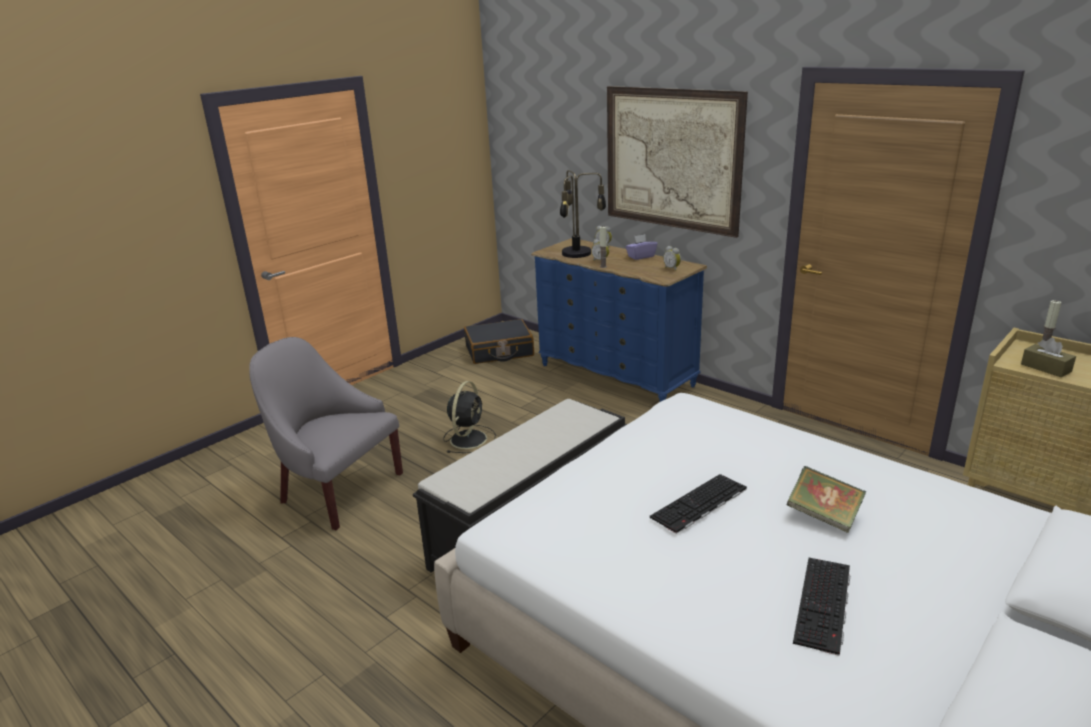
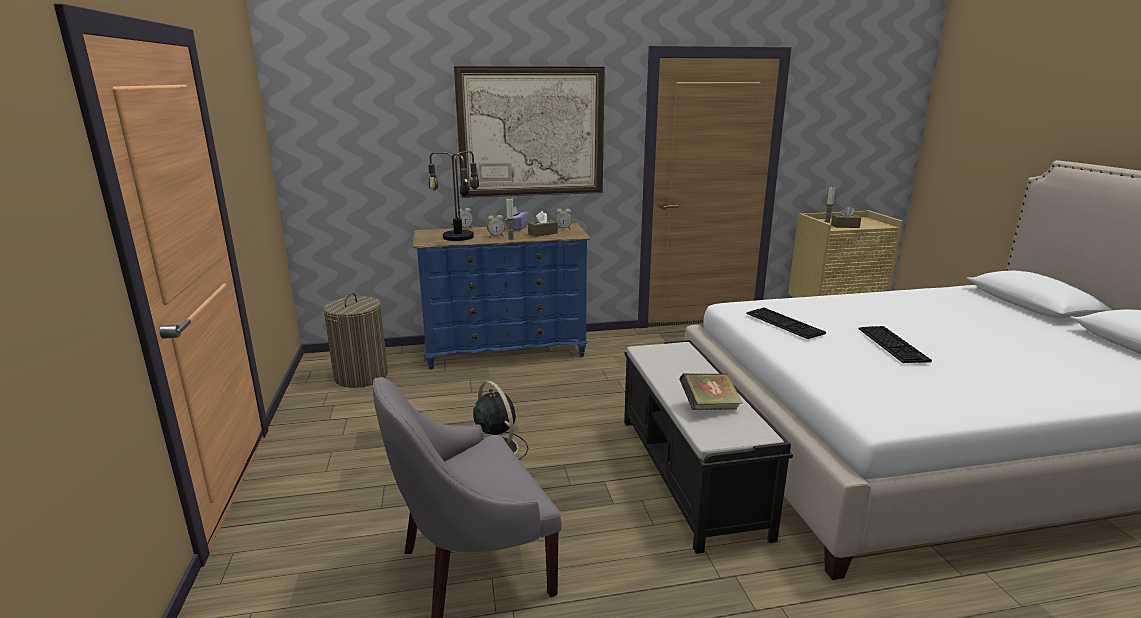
camera: 55 degrees left, 5 degrees down
(499, 351) = (361, 376): black suitcase -> laundry basket
(642, 268) = (542, 233): none -> brown tissue box
(823, 516) = (931, 323): book -> book (709, 407)
(824, 605) = (1035, 354): keyboard -> keyboard (786, 323)

